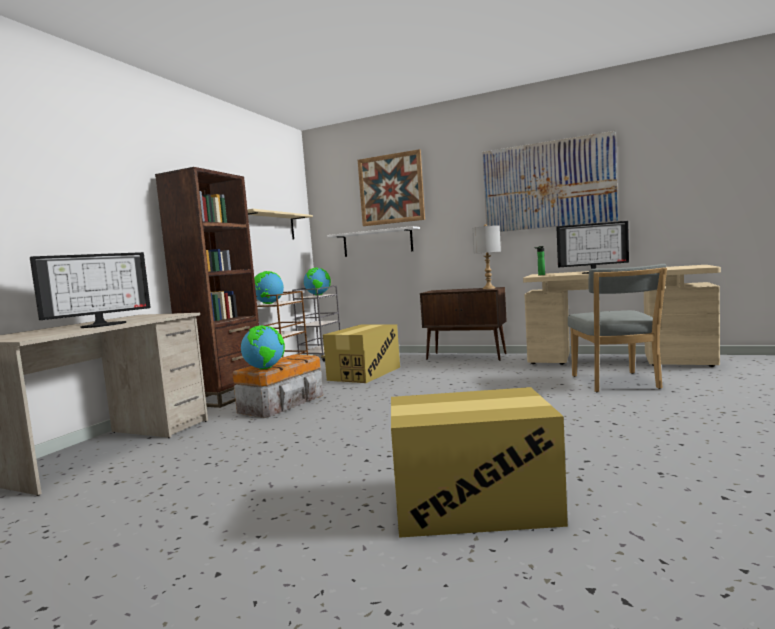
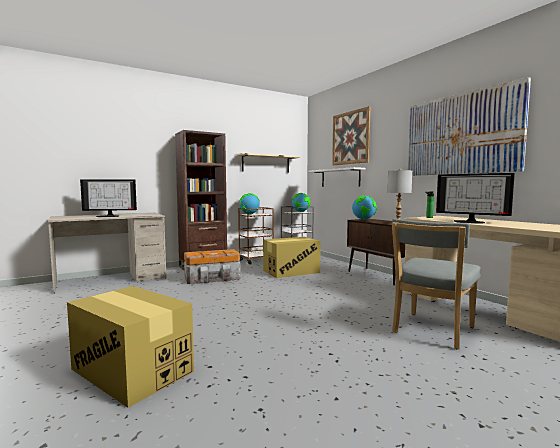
camera: 35 degrees right, 0 degrees up
(265, 368) = (195, 254): globe -> globe (364, 219)

